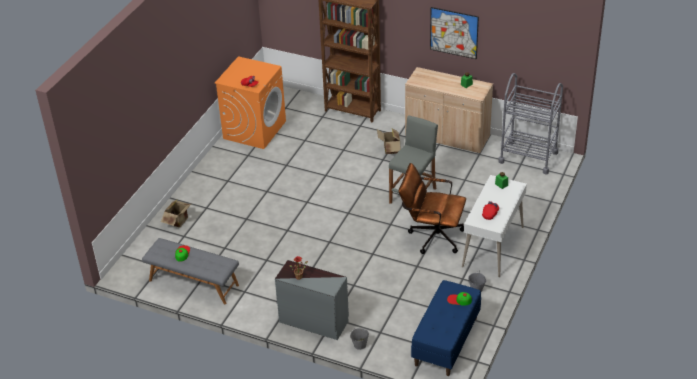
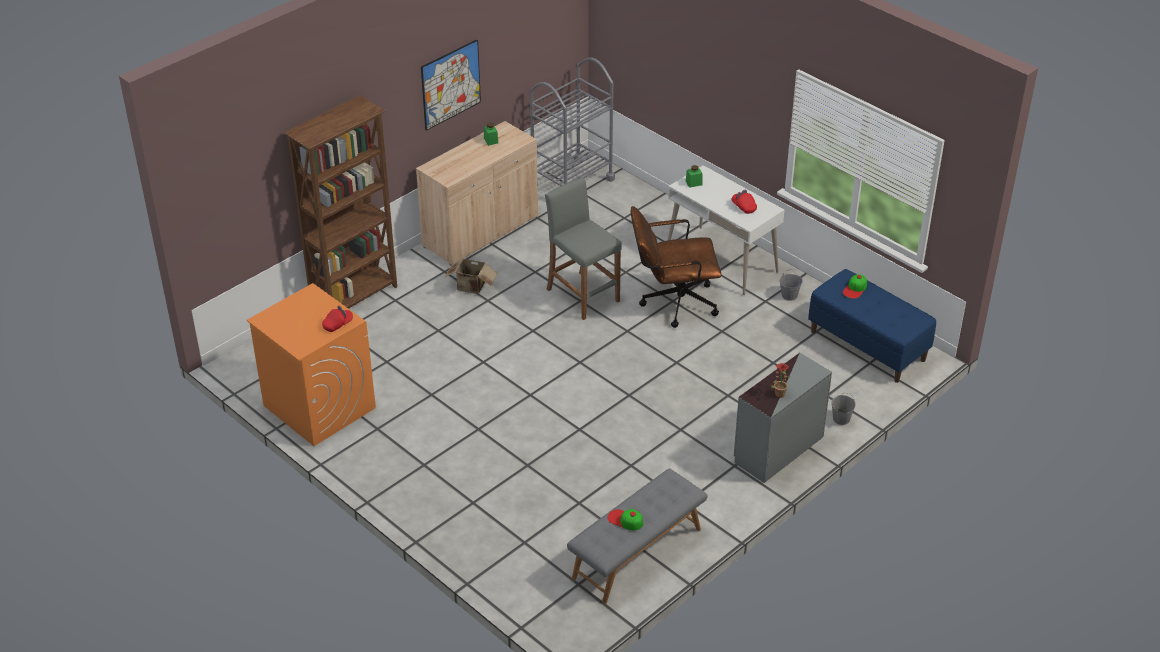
camera: 70 degrees left, 0 degrees up
(179, 221) = (485, 540): cardboard box -> none
(431, 236) = (672, 303): brown office chair -> brown office chair turned 45 degrees clockwise

